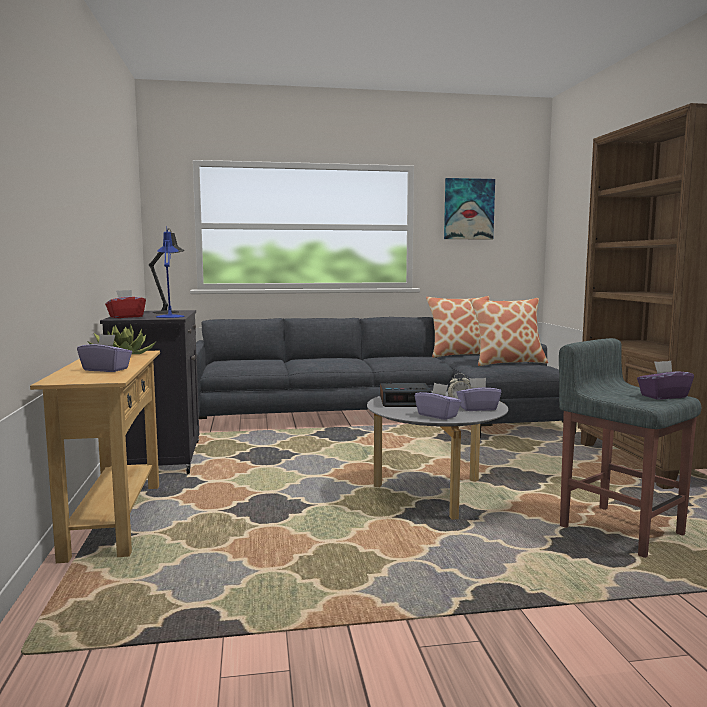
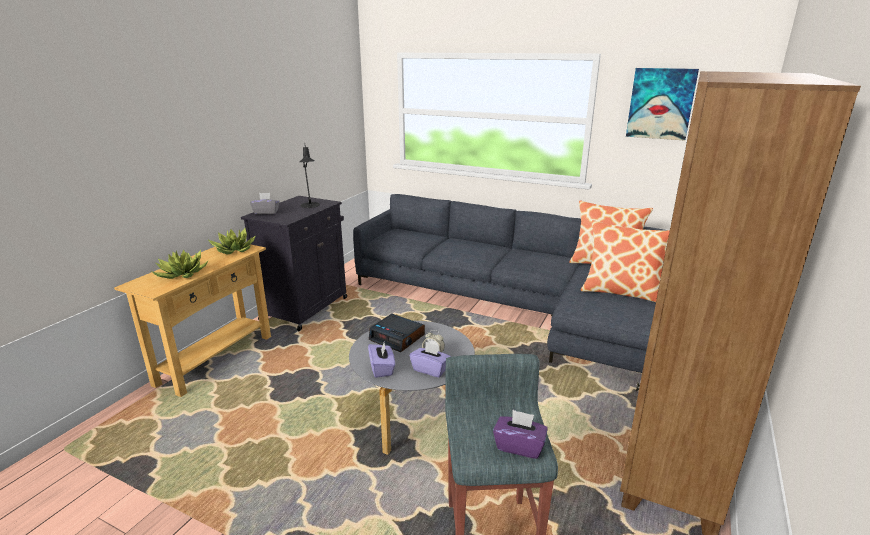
camera: 35 degrees right, 15 degrees up
(106, 369) = (181, 274): purple tissue box -> potted plant
(126, 317) = (266, 212): red tissue box -> grey tissue box
(170, 316) = (291, 216): blue table lamp -> none

